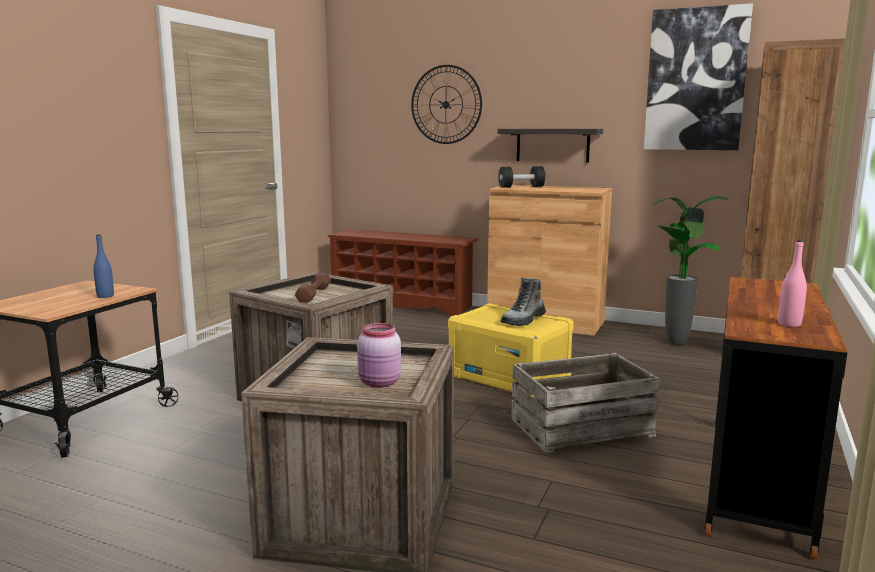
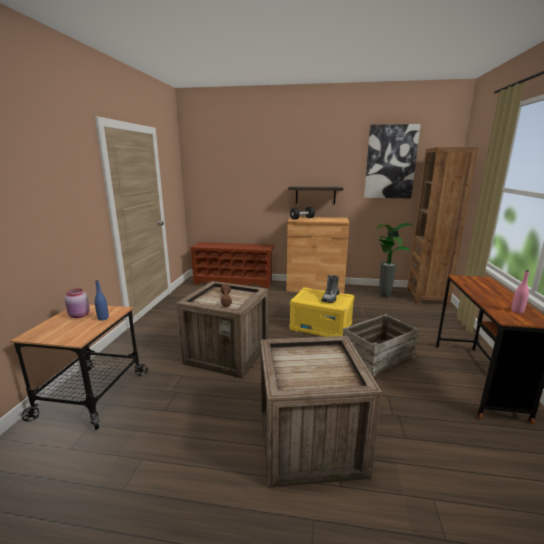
camera: 15 degrees left, 5 degrees up
(380, 383) = (332, 373): pink jar -> pink jar (79, 315)
(446, 104) = (254, 172): wall clock -> none

